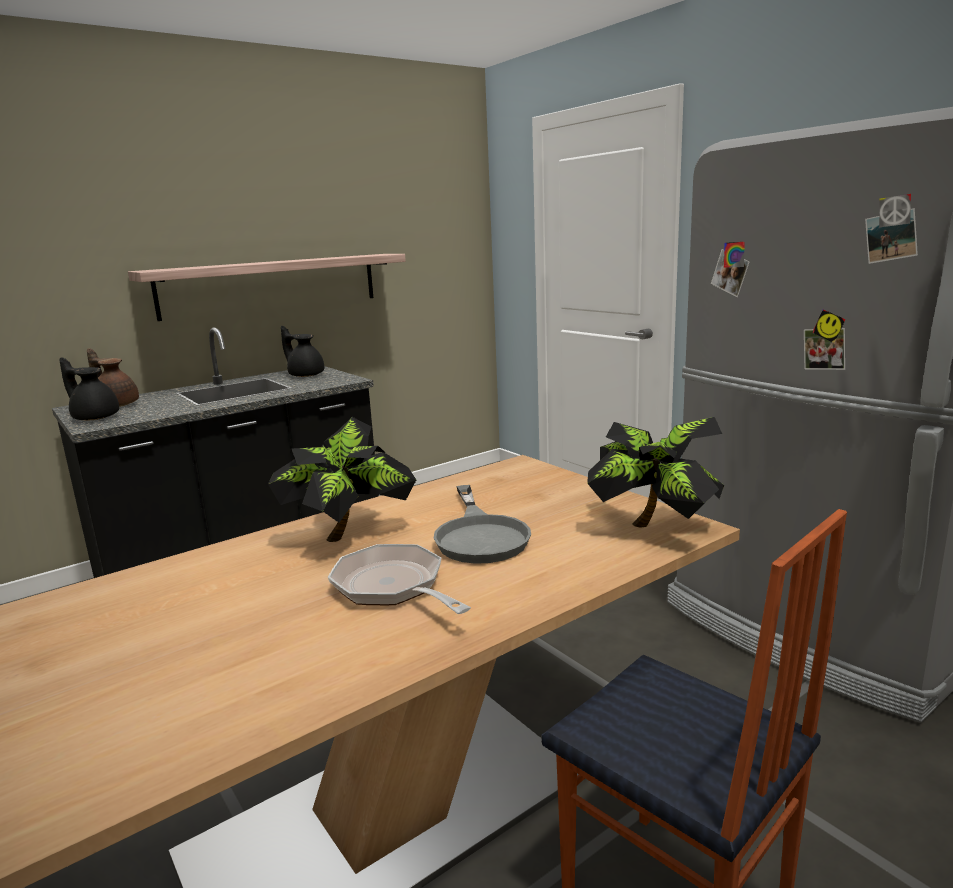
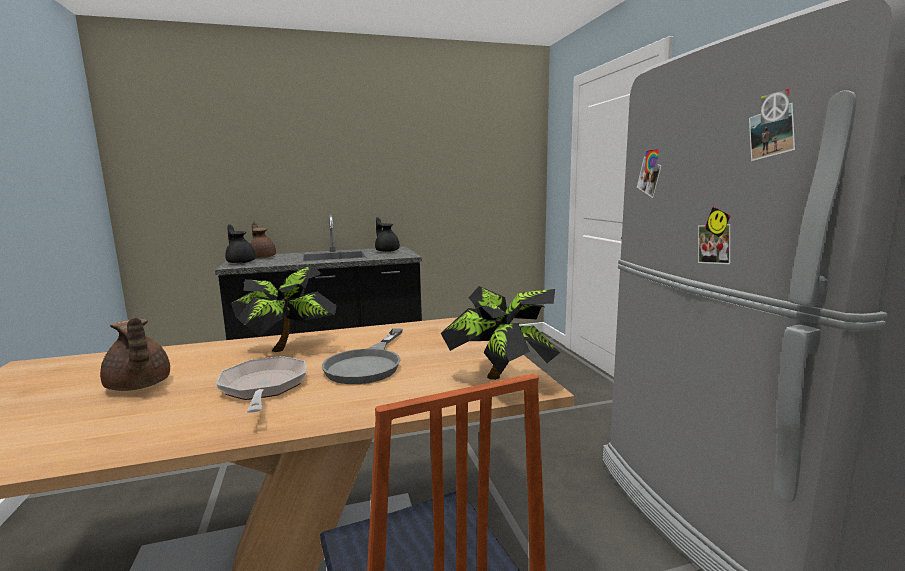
camera: 20 degrees right, 5 degrees down
(210, 620) = (138, 386): none -> brown teapot
(271, 285) = (377, 191): shelf -> none

